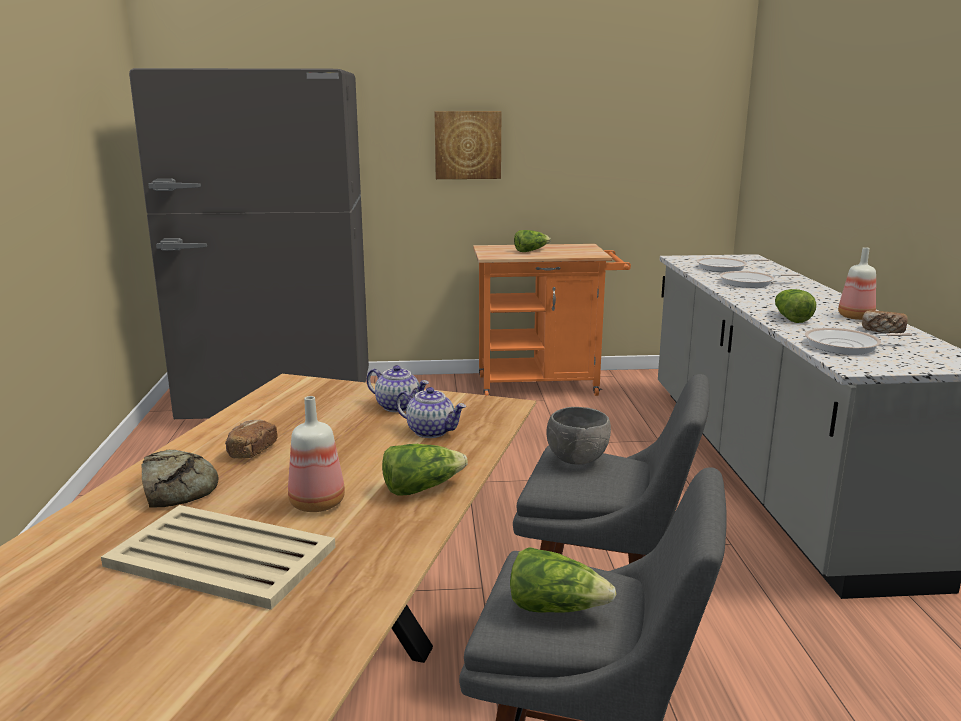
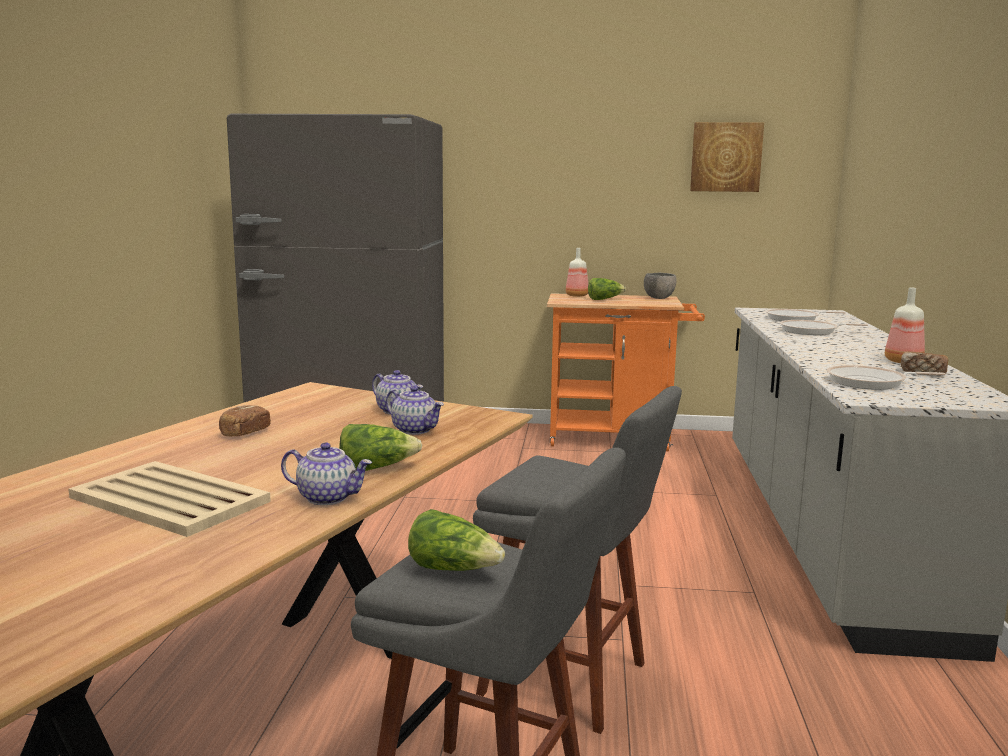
camera: 10 degrees right, 5 degrees down
(178, 487) = (165, 452): bread -> none
(316, 503) = (275, 471): bottle -> bottle (576, 295)
(394, 535) = (328, 497): none -> teapot
(467, 145) = (549, 194): picture -> picture (726, 157)
(577, 460) = (552, 466): grey bowl -> grey bowl (659, 298)
(790, 318) = (830, 359): lettuce -> none

